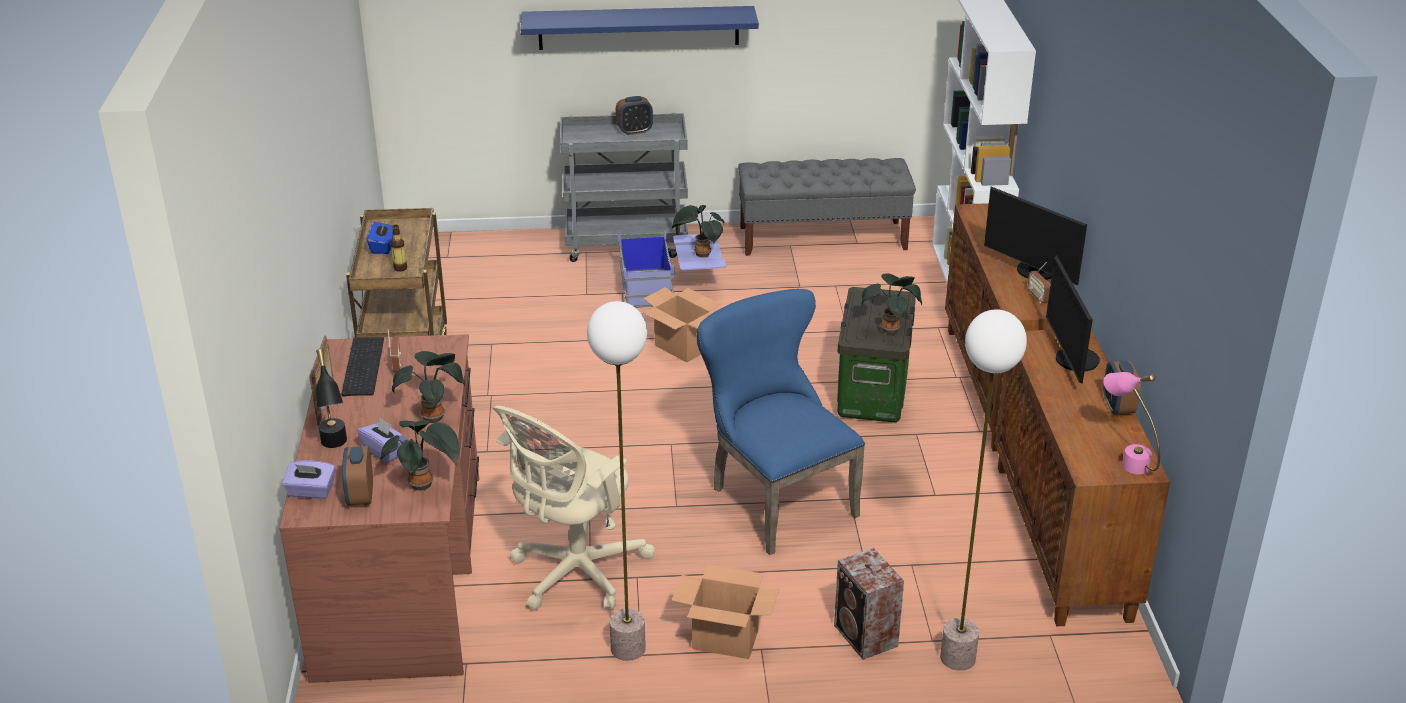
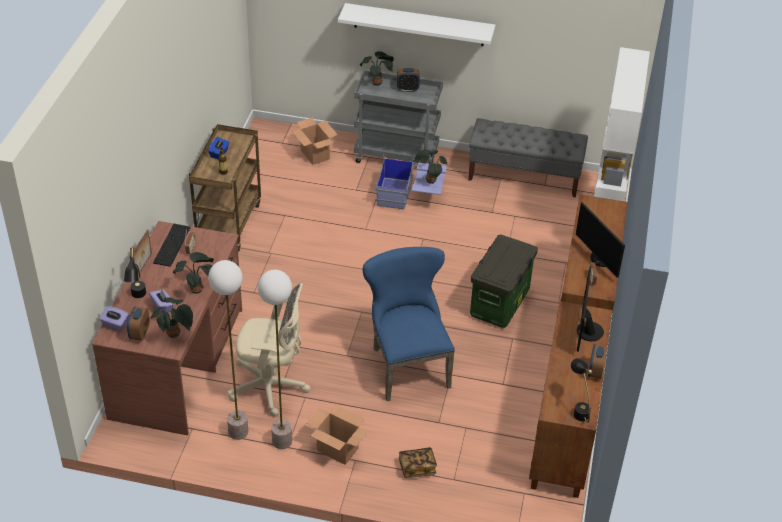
camera: 15 degrees right, 10 degrees up
(574, 574) = (271, 387): beige office chair -> beige office chair turned 135 degrees counterclockwise
(638, 27) = (419, 25): blue shelf -> white shelf
(682, 347) = (398, 243): cardboard box -> cardboard box (315, 155)
(866, 637) = (417, 467): speaker -> book
(890, 329) = (507, 272): potted plant -> potted plant (377, 83)
(957, 658) = (463, 494): floor lamp -> floor lamp (238, 432)
(1126, 459) = (578, 409): pink table lamp -> black table lamp

